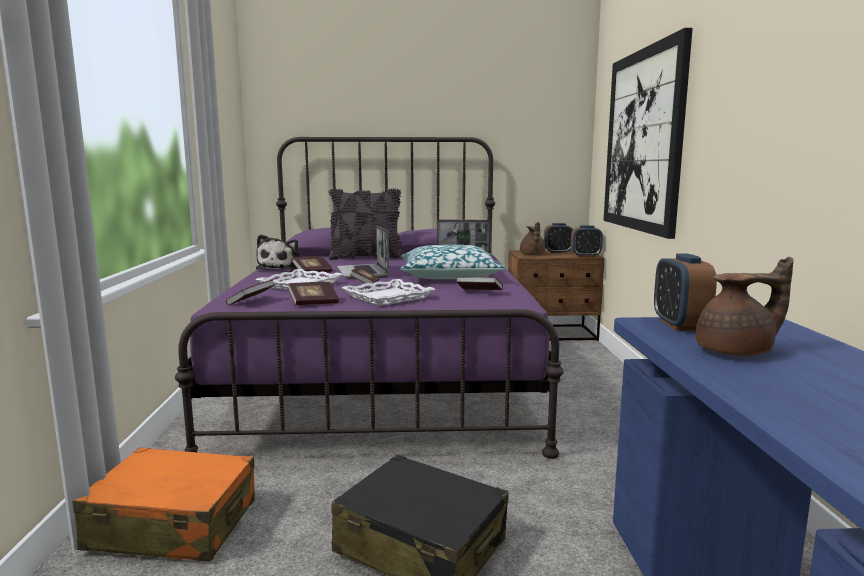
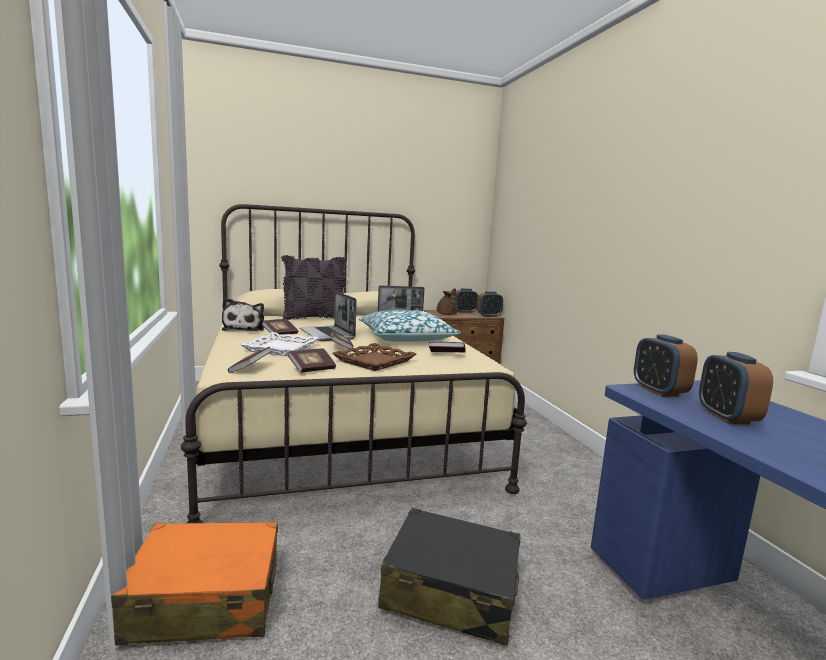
camera: 15 degrees left, 0 degrees up
(383, 376) = (338, 424): purple bed -> beige bed
(388, 297) = (375, 361): white tray -> brown tray
(643, 141) = (549, 228): picture -> none
(737, 352) = (727, 417): brown teapot -> alarm clock

